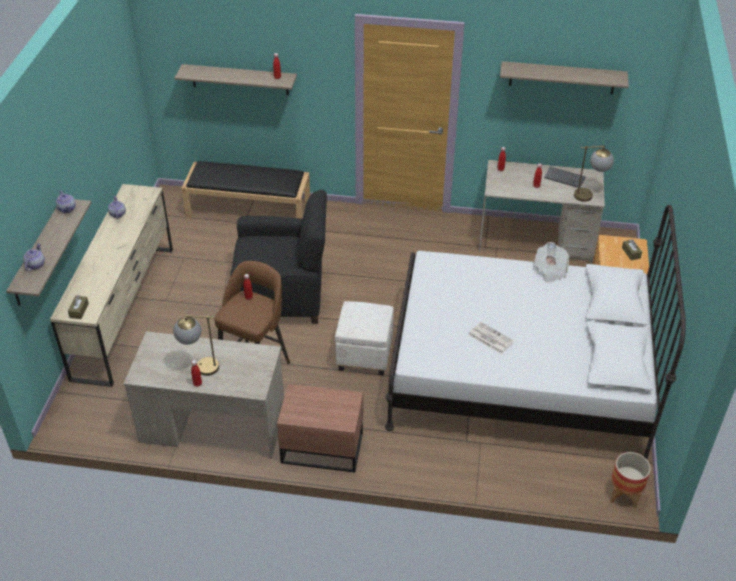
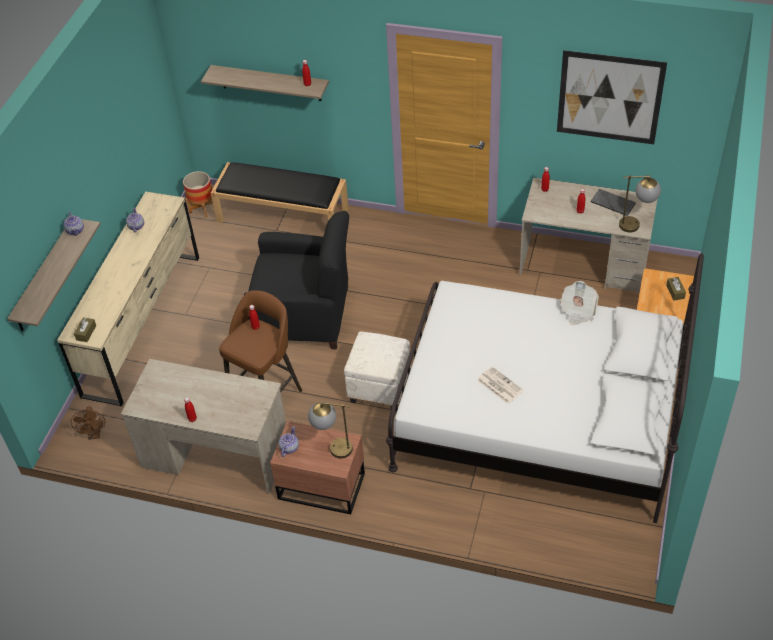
camera: 10 degrees right, 5 degrees up
(35, 265) = (37, 292): teapot -> teapot (289, 448)
(87, 414) = (94, 434): none -> brown fan
(199, 367) = (196, 401): table lamp -> table lamp (332, 448)
(562, 77) = (609, 97): shelf -> picture
(624, 495) = (625, 559): planter -> planter (202, 209)

